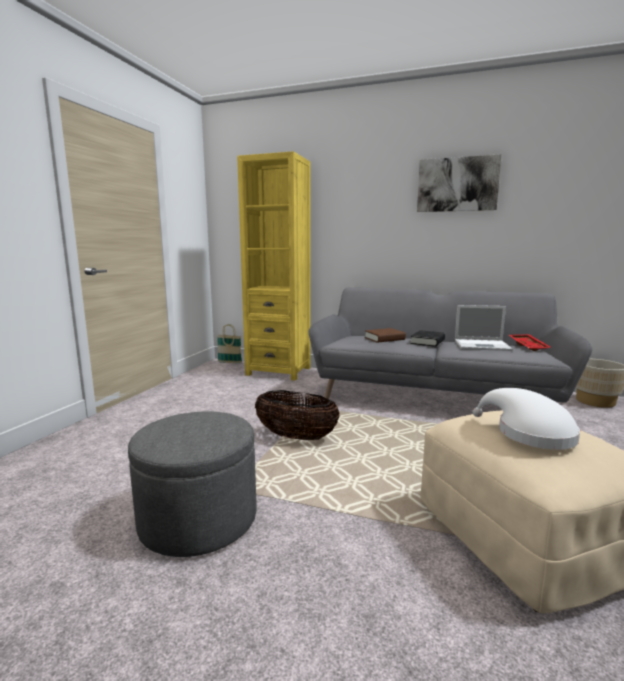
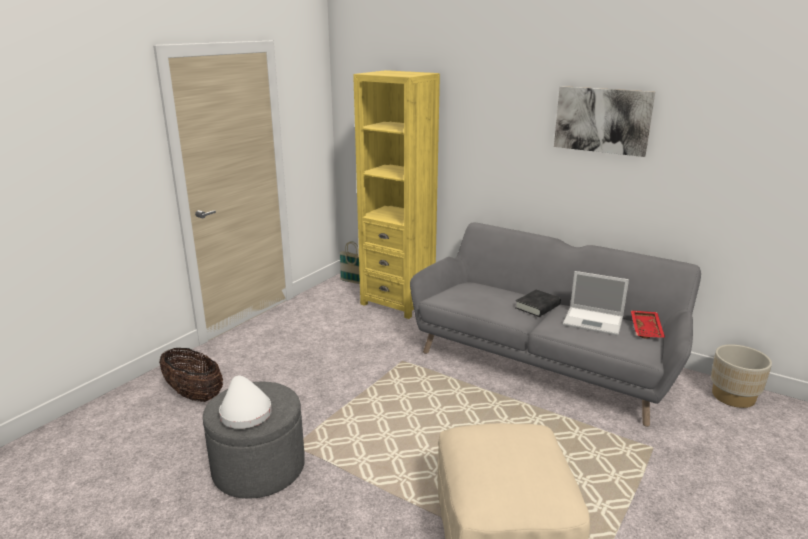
camera: 15 degrees right, 10 degrees up
(296, 437) = (372, 397): basket -> basket (194, 394)
(384, 339) = (494, 295): brown book -> none
(529, 433) = (496, 459): white hat -> white hat (245, 412)

